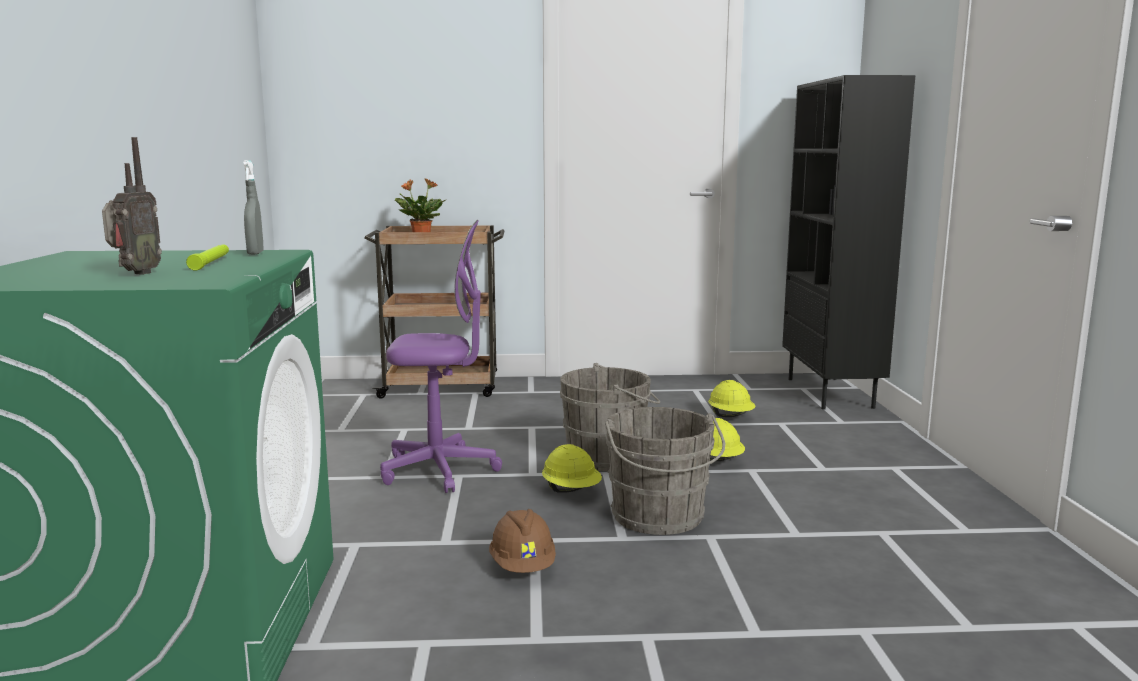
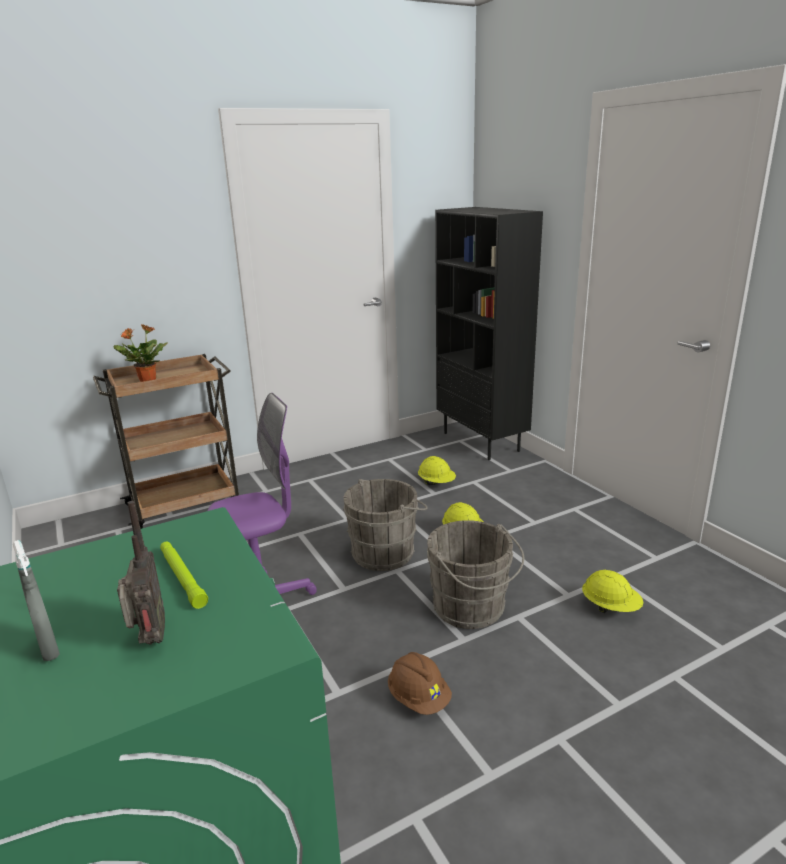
camera: 25 degrees left, 10 degrees up
(255, 253) = (188, 535): grey spray bottle -> grey spray bottle (49, 649)
(572, 492) = (389, 600): yellow hard hat -> yellow hard hat (610, 607)

